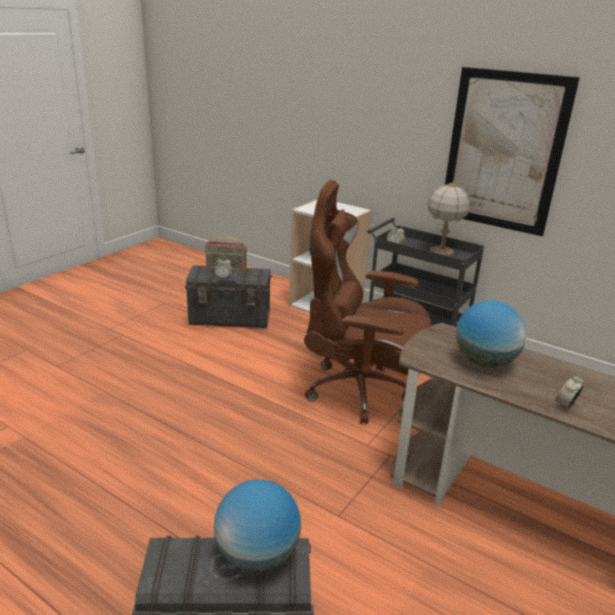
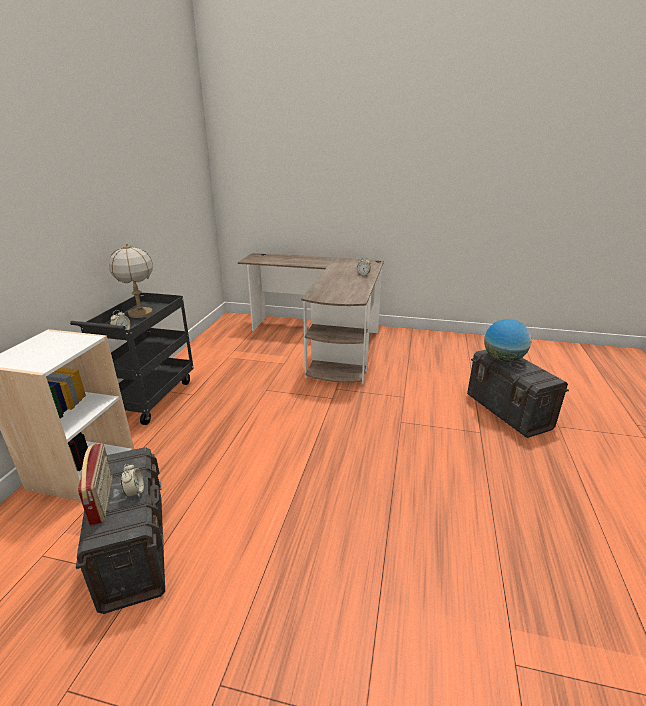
camera: 110 degrees left, 0 degrees up
(364, 392) = (267, 409): brown office chair -> none
(484, 362) = (342, 287): globe -> none
(503, 152) = (117, 206): picture -> none

